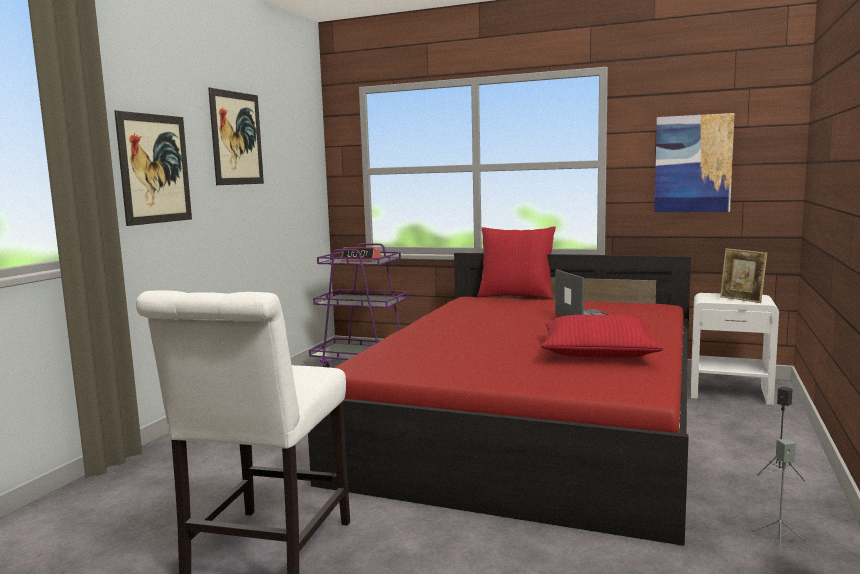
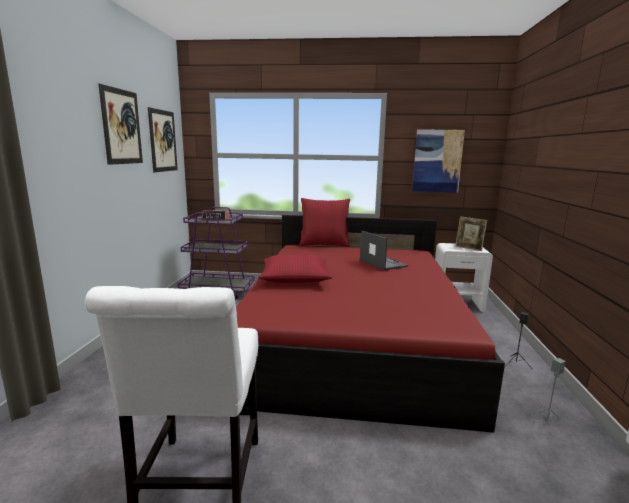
camera: 15 degrees left, 5 degrees up
(155, 169) = (57, 150): picture -> picture (163, 141)
(598, 352) = (410, 293): red pillow -> red pillow (295, 278)

